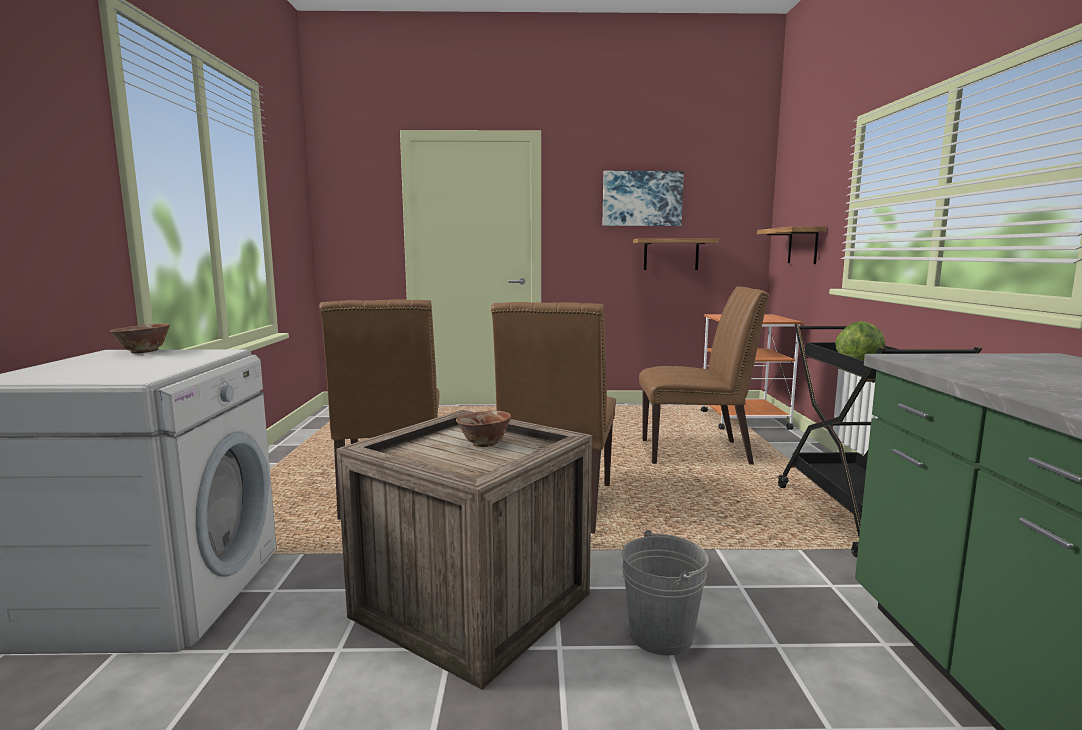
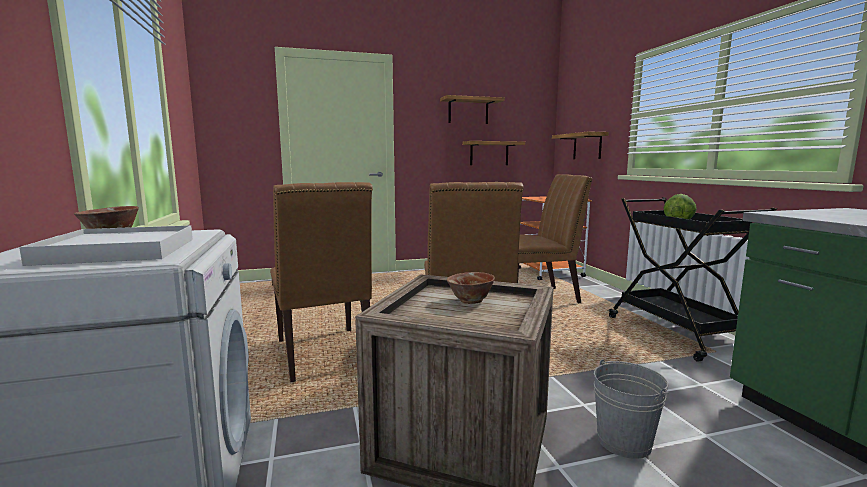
camera: 15 degrees left, 0 degrees up
(124, 368) = (120, 251): none -> white tray
(642, 199) = (468, 111): picture -> shelf

